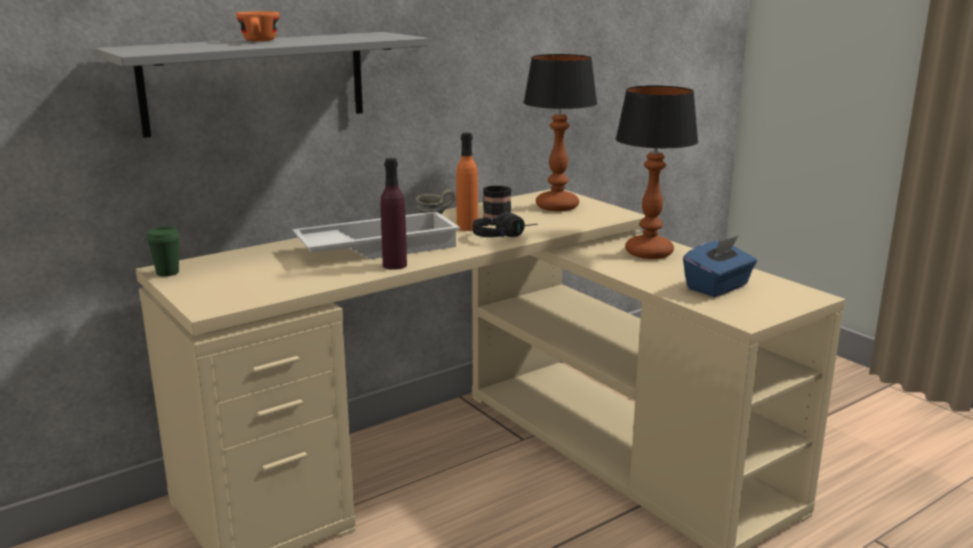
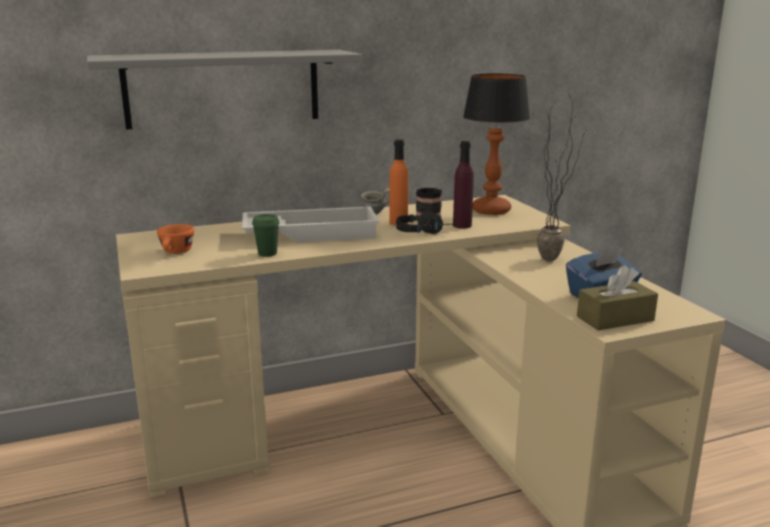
camera: 15 degrees right, 0 degrees up
(167, 273) = (135, 239): green cup -> green cup (267, 253)
(260, 41) = (219, 53): orange cup -> orange cup (176, 253)
(394, 265) = (313, 249): purple bottle -> purple bottle (462, 225)
(648, 253) = (556, 258): table lamp -> potted plant
(746, 309) = (615, 318): none -> brown tissue box

